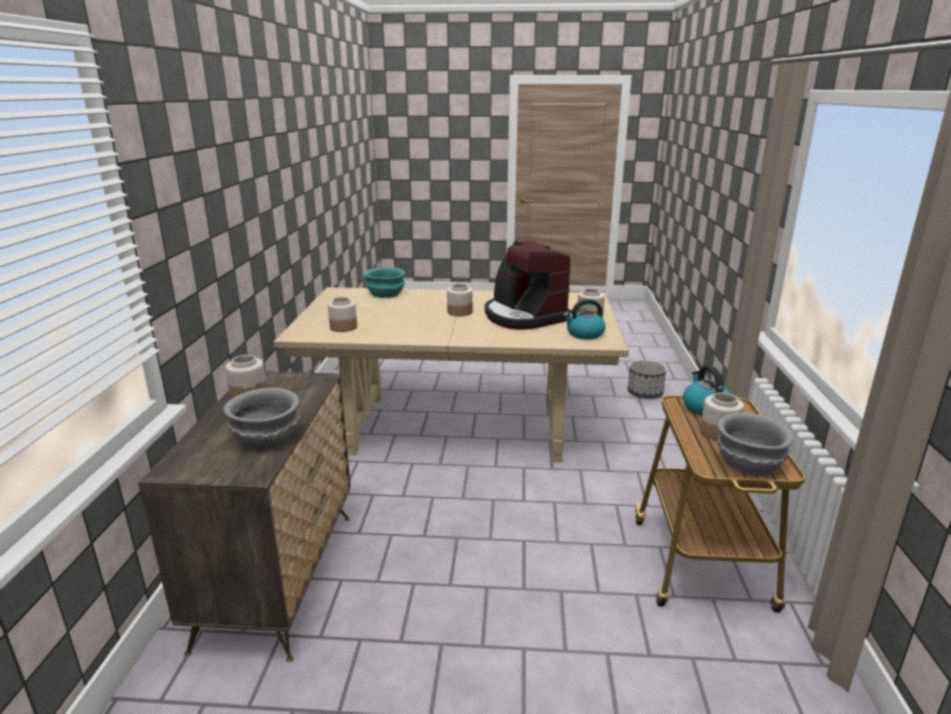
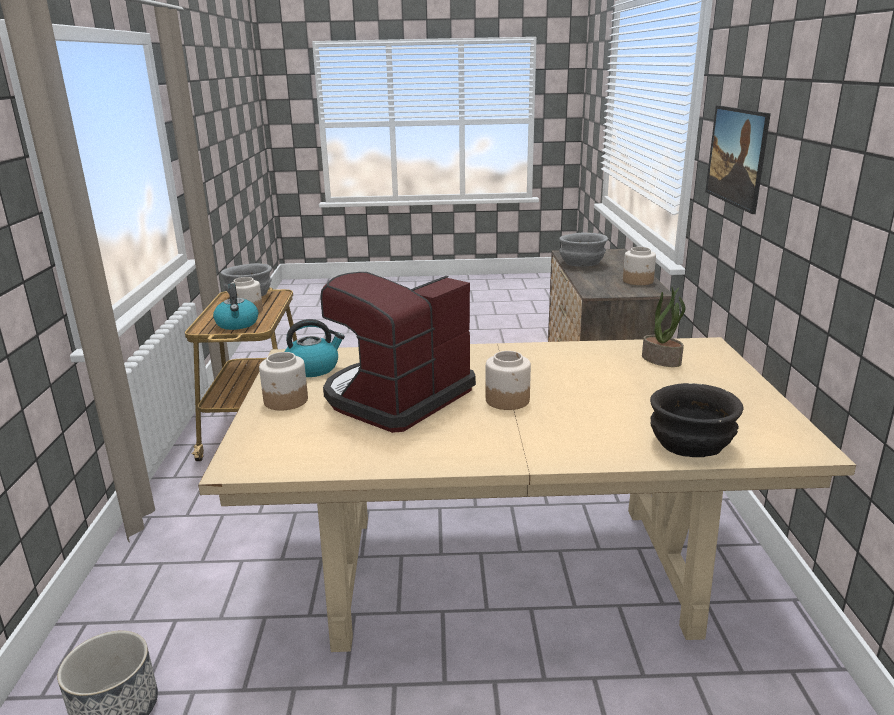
camera: 175 degrees right, 0 degrees up
(204, 247) = (733, 179): none -> picture
(343, 327) = (662, 360): jar -> potted plant
(386, 294) = (690, 445): turquoise bowl -> black bowl
(523, 316) = (396, 397): coffee machine -> coffee machine turned 105 degrees counterclockwise

